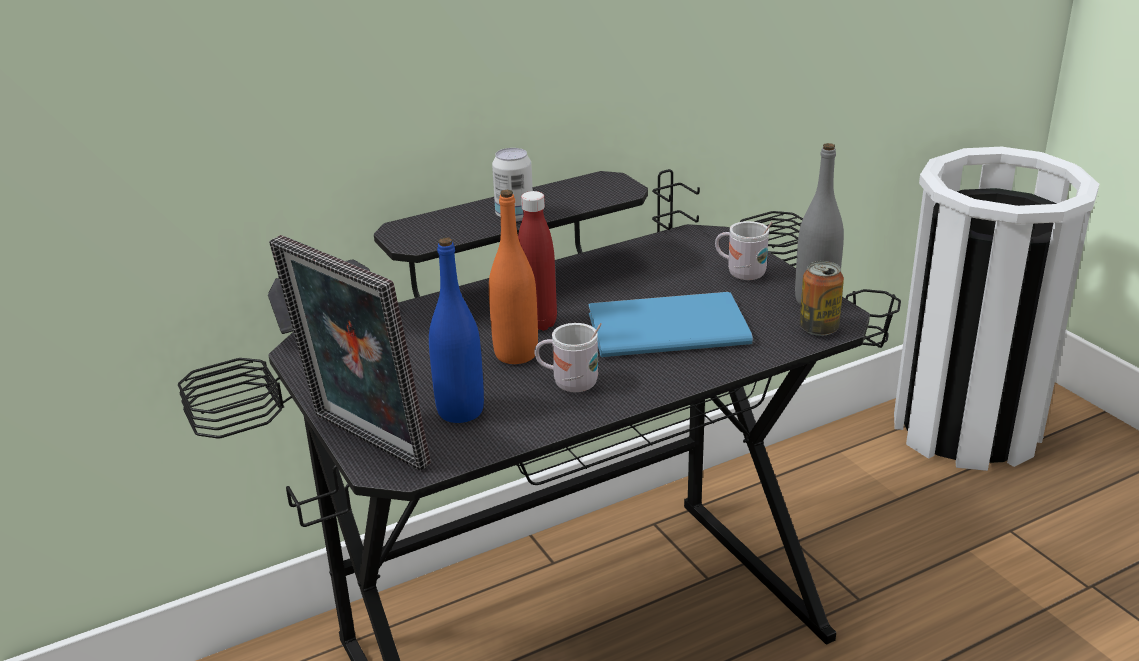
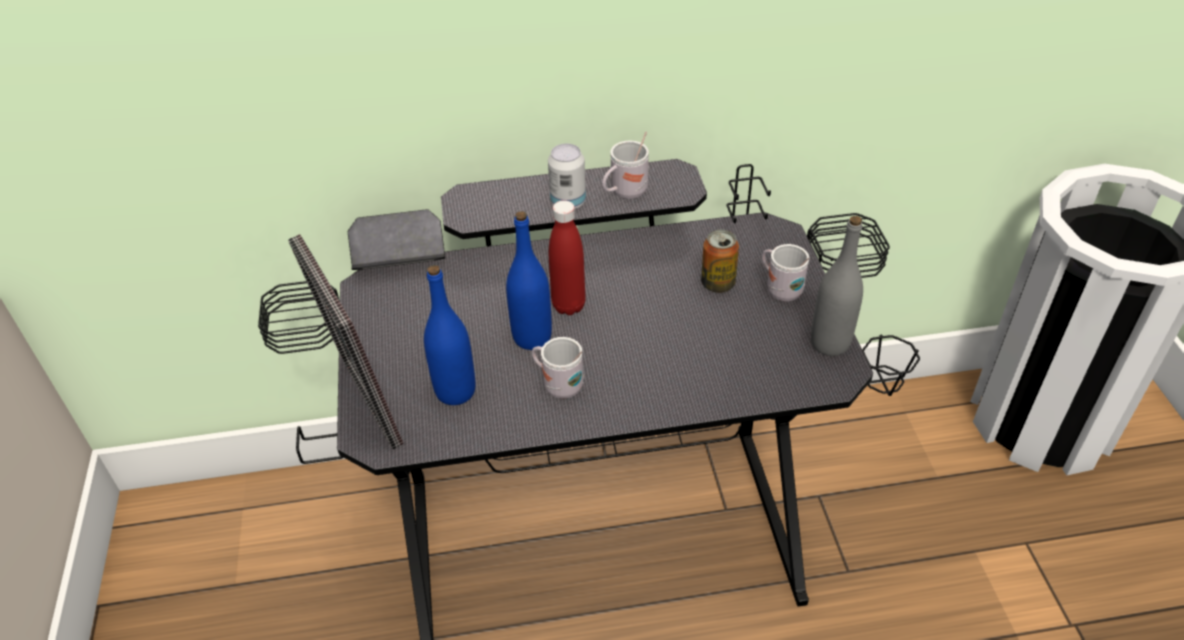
camera: 20 degrees right, 15 degrees up
(516, 354) = (532, 337): orange bottle -> blue bottle
(567, 201) = (624, 193): none -> white mug
(663, 327) = (673, 339): blue book -> none
(818, 328) = (813, 380): can -> can (717, 284)

